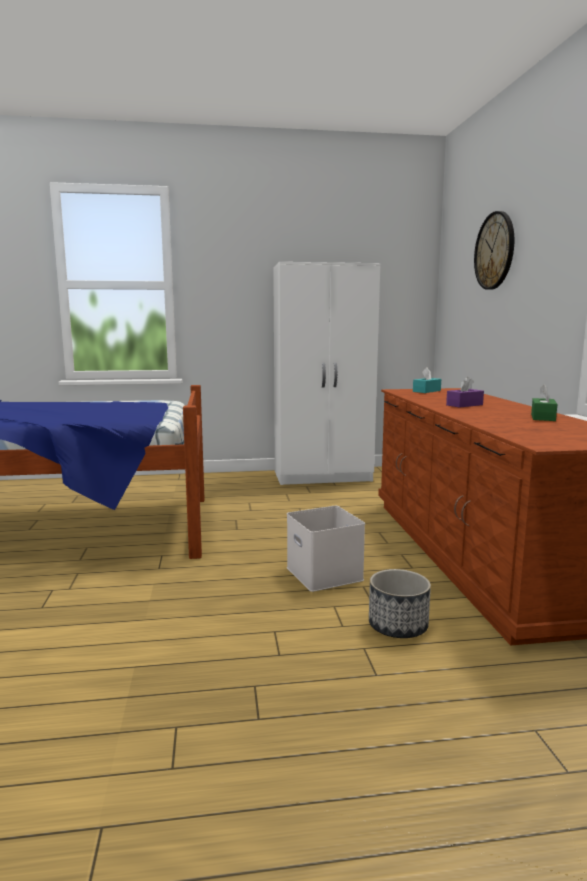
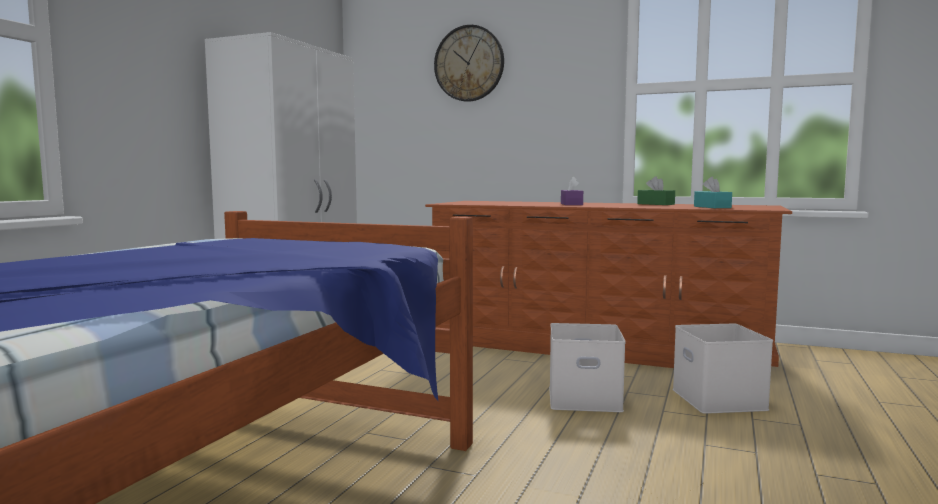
camera: 60 degrees left, 5 degrees down
(397, 626) = (716, 399): planter -> white storage box
(426, 391) = (469, 202): turquoise tissue box -> turquoise tissue box (712, 207)

